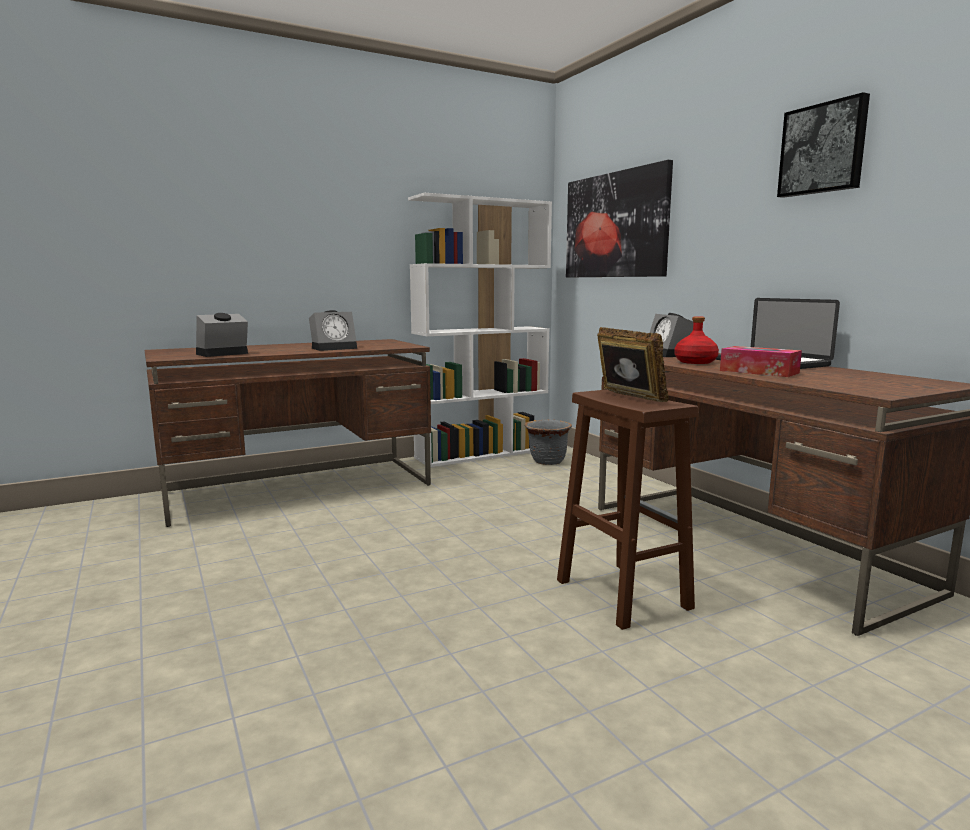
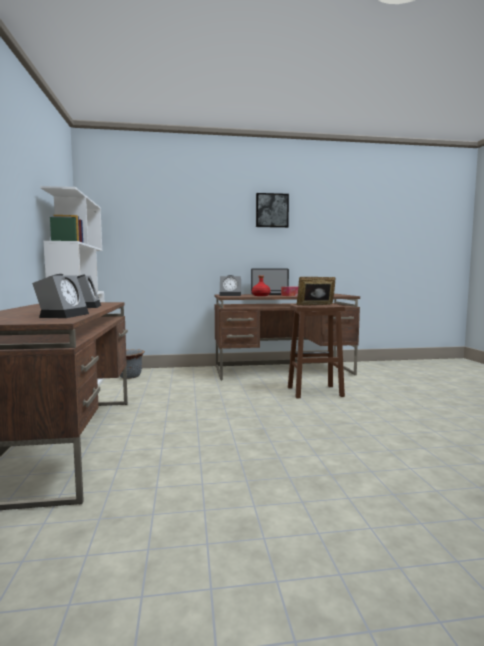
camera: 70 degrees left, 5 degrees down
(221, 354) = (63, 315): alarm clock -> alarm clock turned 150 degrees counterclockwise
(615, 225) = (145, 228): picture -> none

